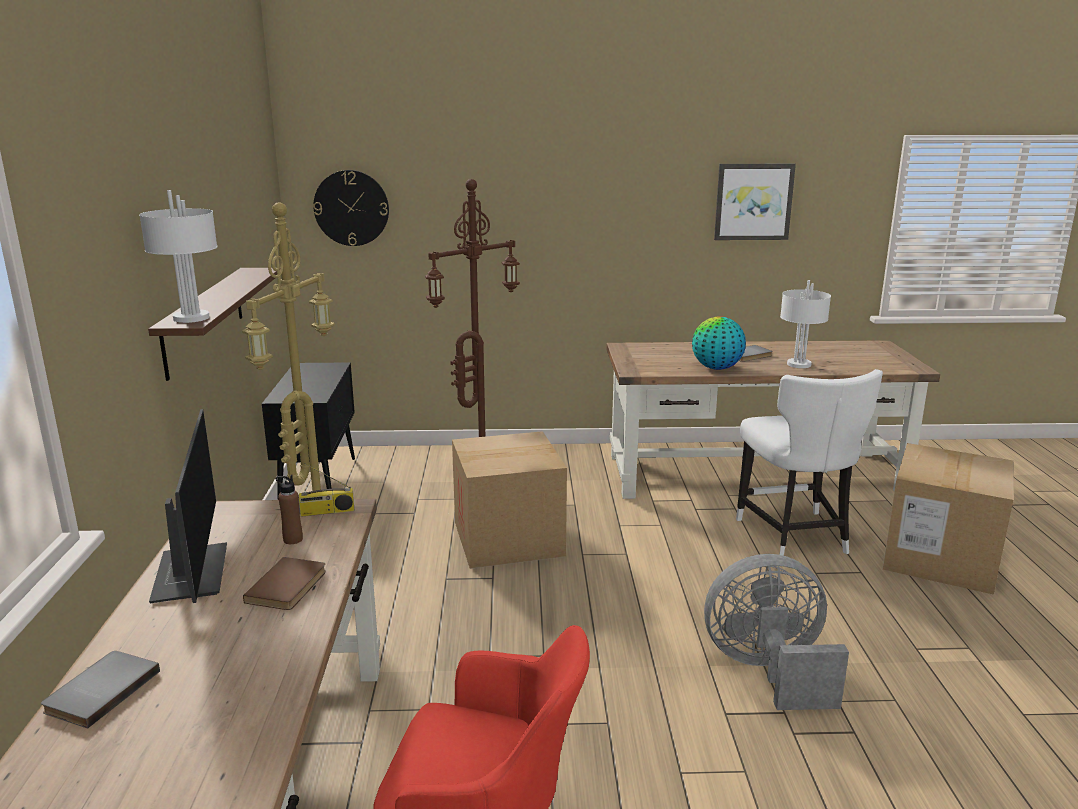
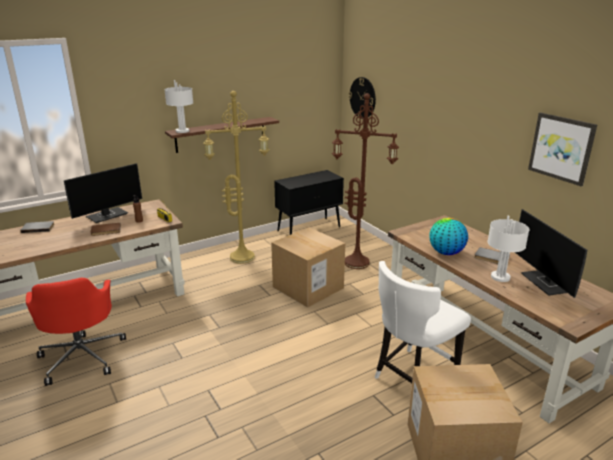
camera: 60 degrees right, 5 degrees up
(768, 671) = (252, 396): grey fan -> none
(827, 353) = (547, 283): none -> monitor

